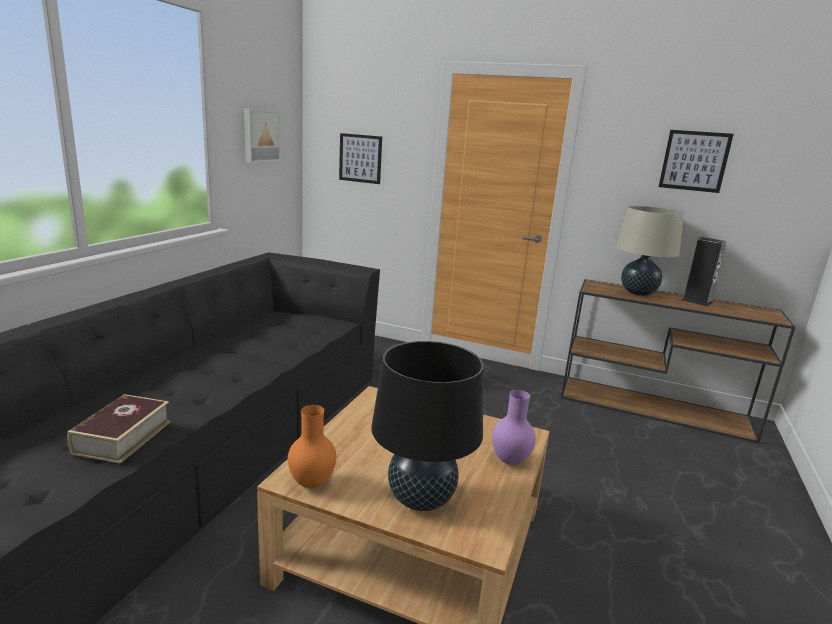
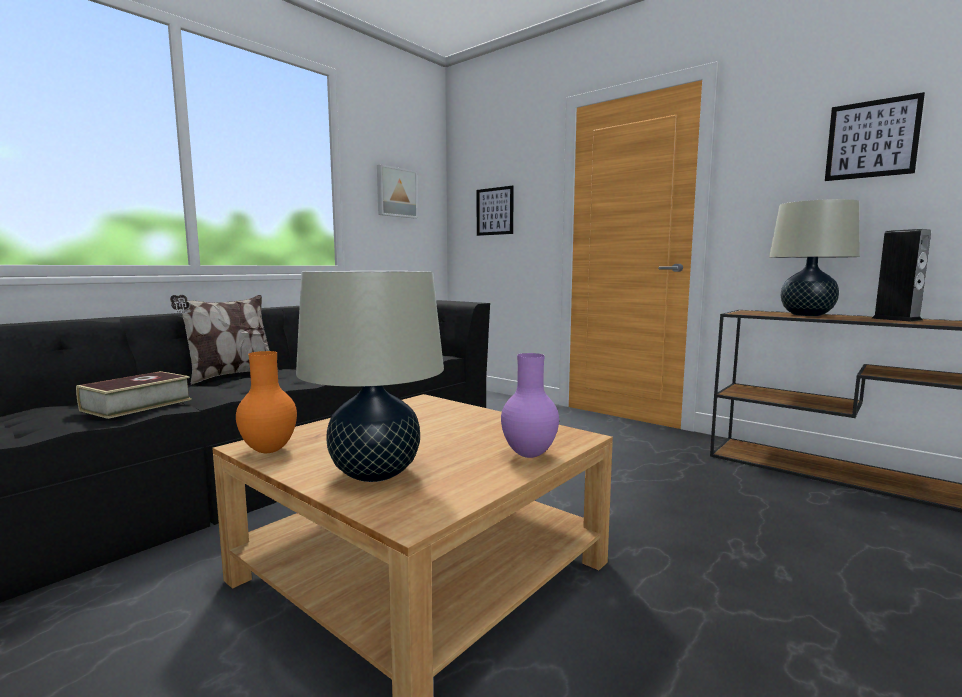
camera: 20 degrees right, 10 degrees down
(149, 369) = (230, 376): none -> pillow
(421, 499) = (375, 473): black table lamp -> beige table lamp

